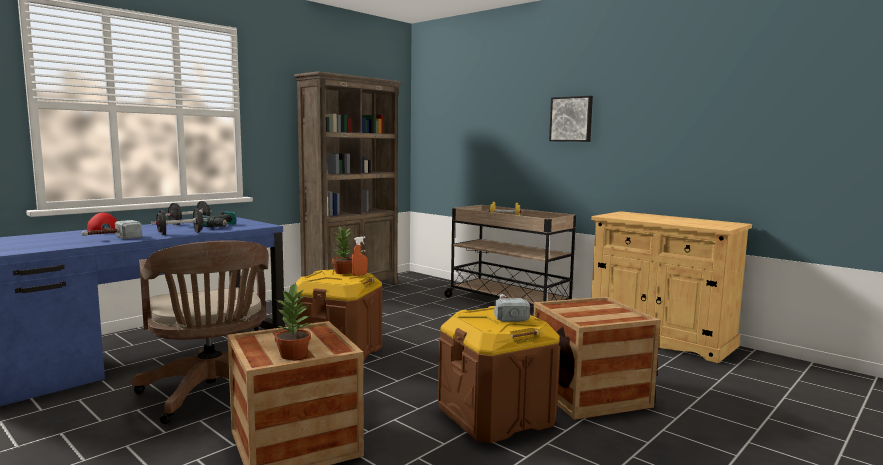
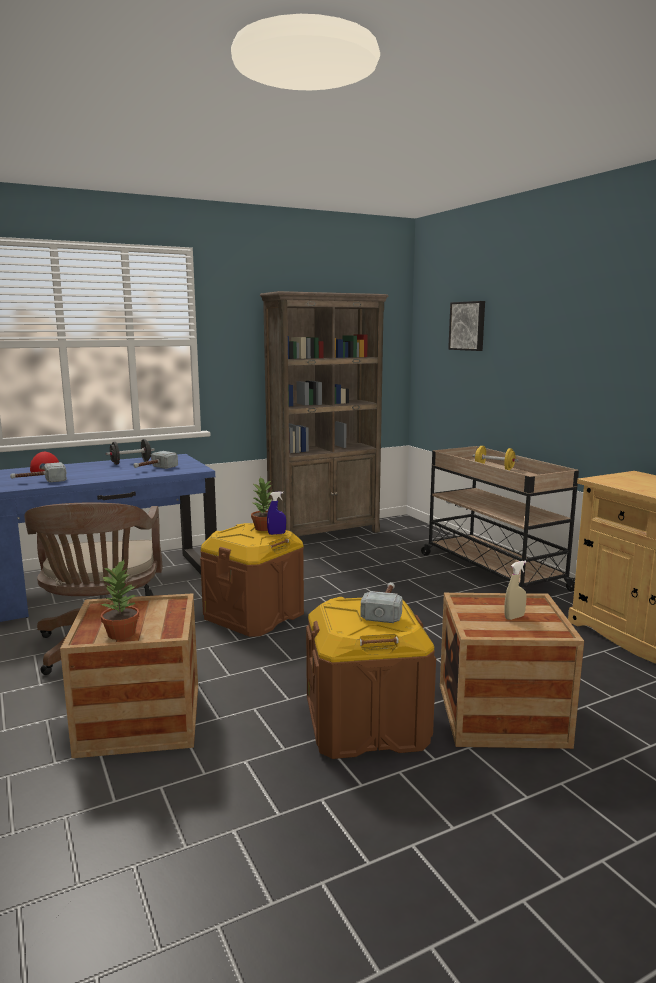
camera: 20 degrees right, 5 degrees up
(180, 233) = (105, 477): black dumbbell -> none
(220, 226) = (153, 469): power drill -> hammer
(359, 275) = (276, 534): orange spray bottle -> blue spray bottle
(571, 119) = (583, 344): picture -> picture (468, 326)
(598, 312) = (514, 617): none -> beige spray bottle

